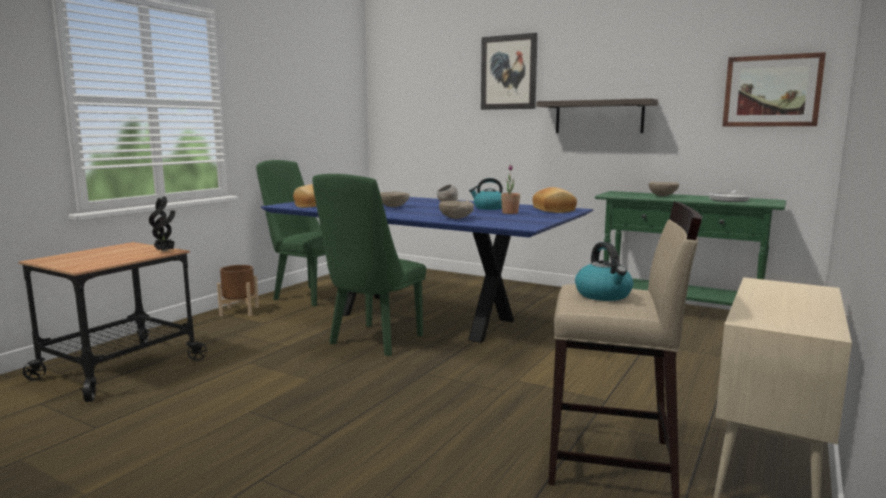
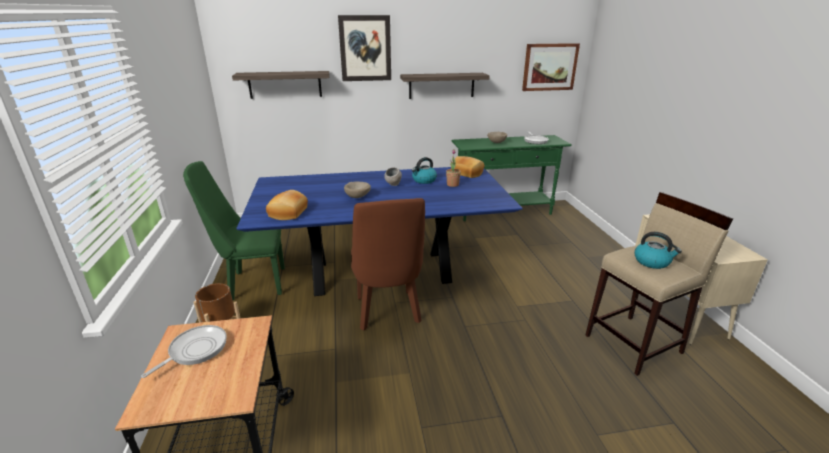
camera: 40 degrees left, 15 degrees up
(116, 251) = (195, 350): none -> frying pan
(165, 251) = (254, 328): potted plant -> none
(372, 342) = (388, 314): green chair -> brown chair
(427, 113) = (285, 84): none -> shelf
(456, 219) = (444, 204): beige bowl -> none

